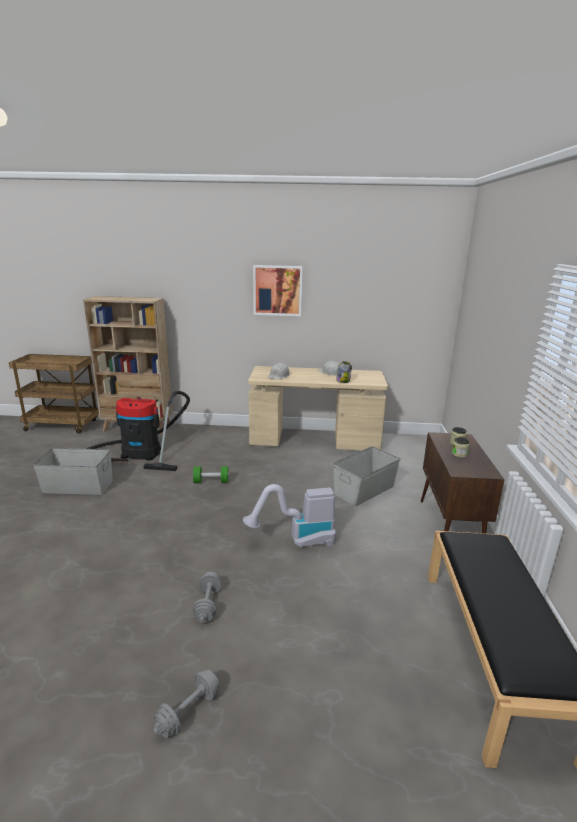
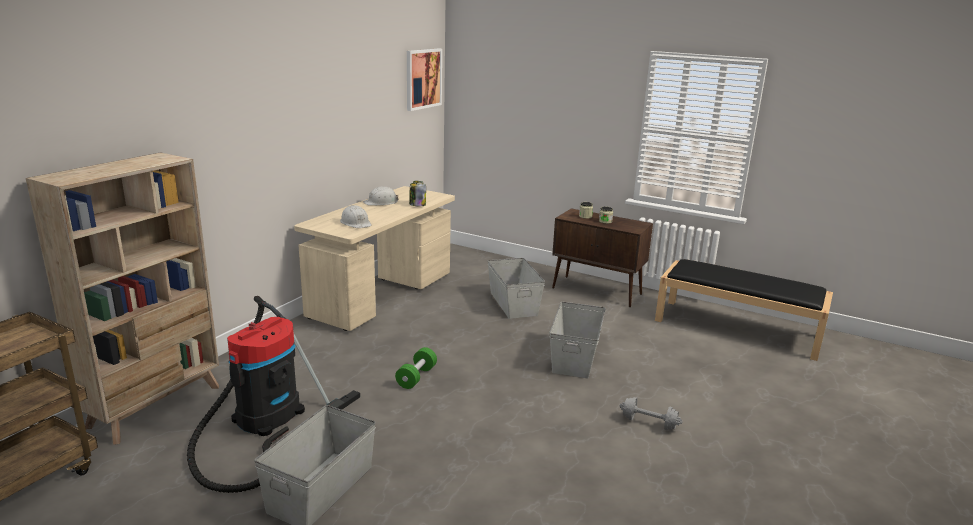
camera: 65 degrees left, 0 degrees up
(188, 712) = (770, 455): grey dumbbell -> none
(277, 290) = (304, 108): picture -> picture (423, 79)
(297, 540) = (575, 357): vacuum cleaner -> grey storage box

